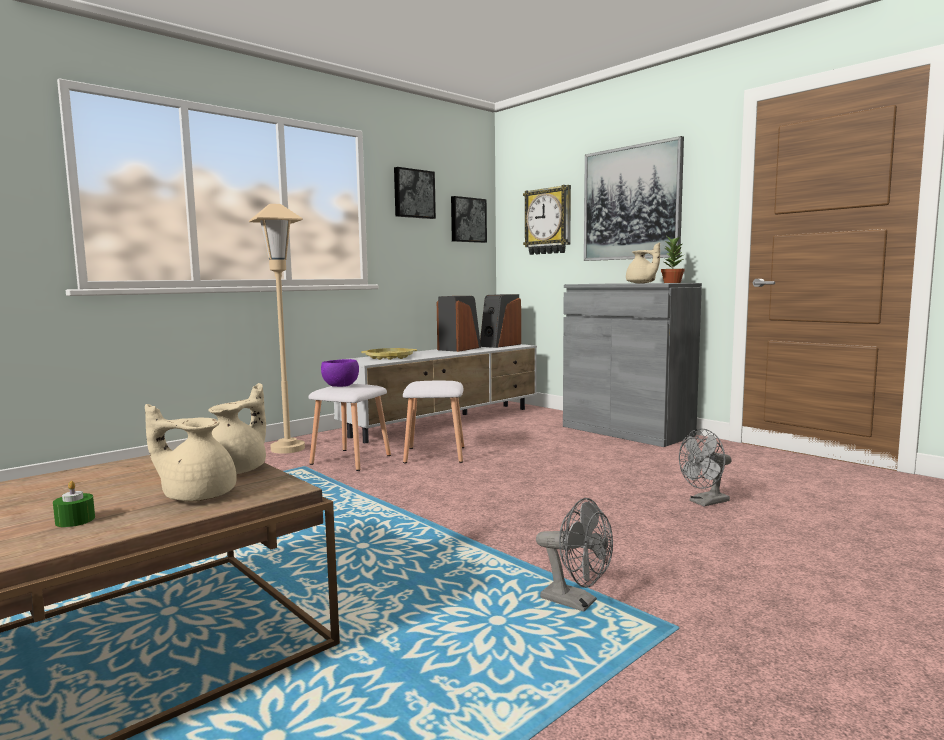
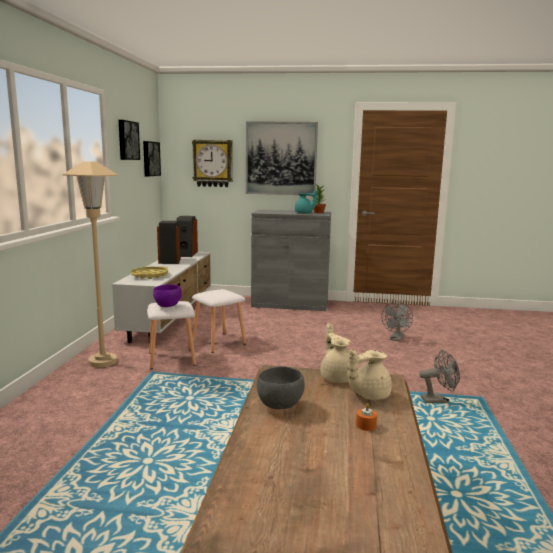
camera: 40 degrees left, 5 degrees up
(75, 520) = (366, 425): green candle -> orange candle
(89, 477) = (280, 406): none -> grey bowl
(641, 283) = (304, 213): beige teapot -> turquoise teapot

